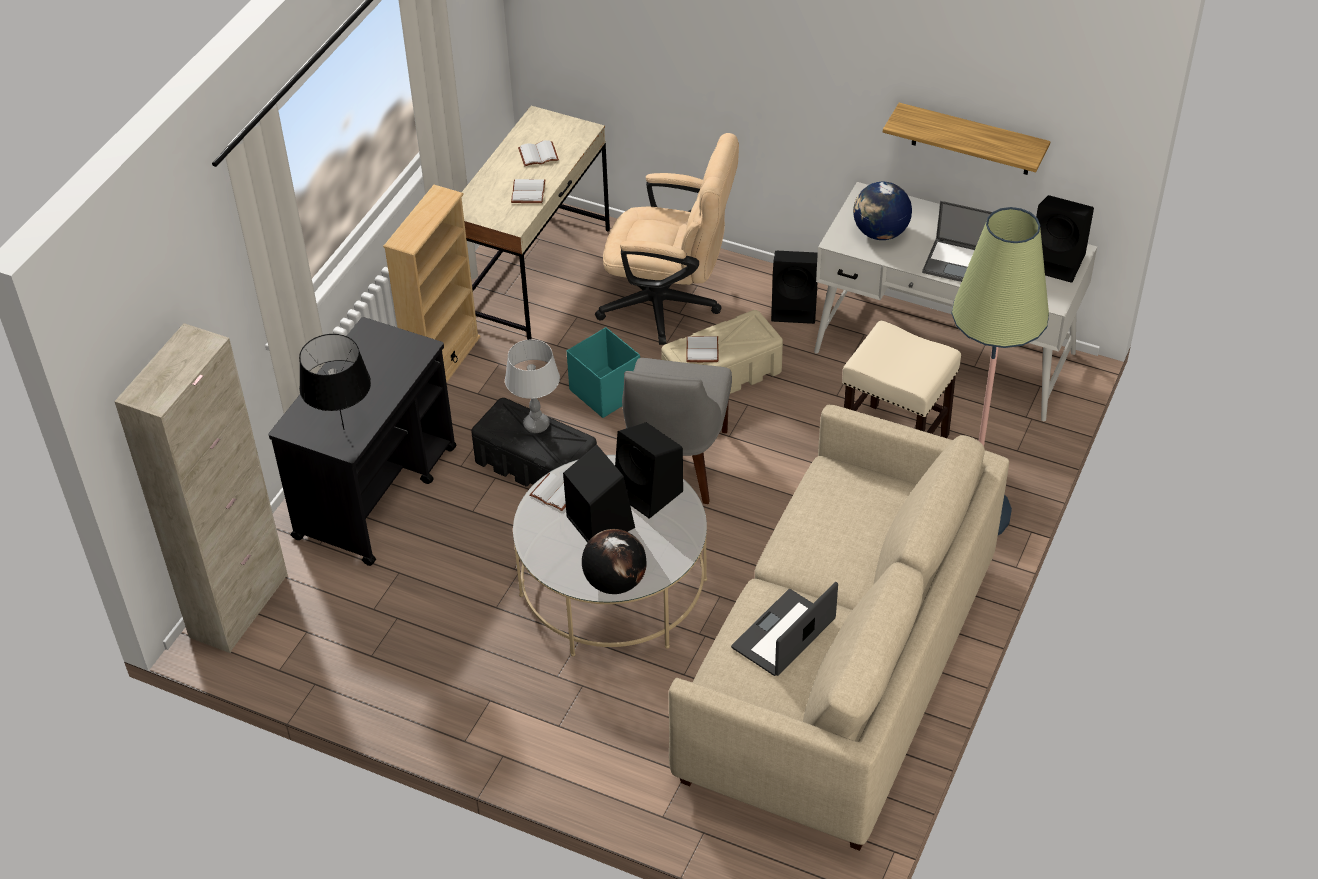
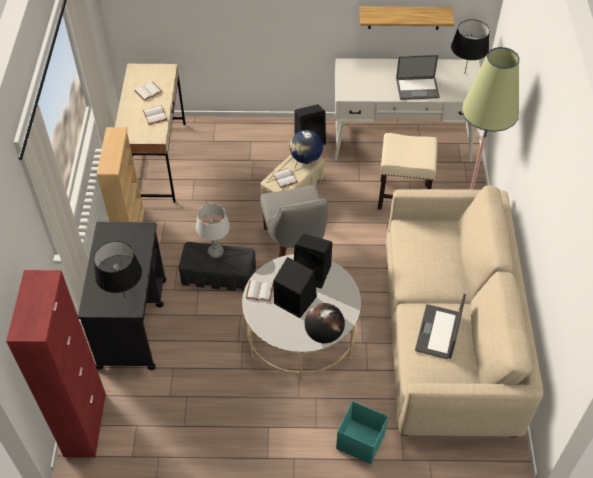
camera: 25 degrees left, 5 degrees up
(239, 606) = (85, 424): beige cabinet -> red cabinet
(605, 391) = (233, 218): turquoise storage box -> turquoise storage box (360, 441)
(670, 305) = (242, 157): beige office chair -> none
(880, 233) = (365, 83): globe -> globe (306, 158)
(1057, 262) = (464, 73): black speaker -> black table lamp

